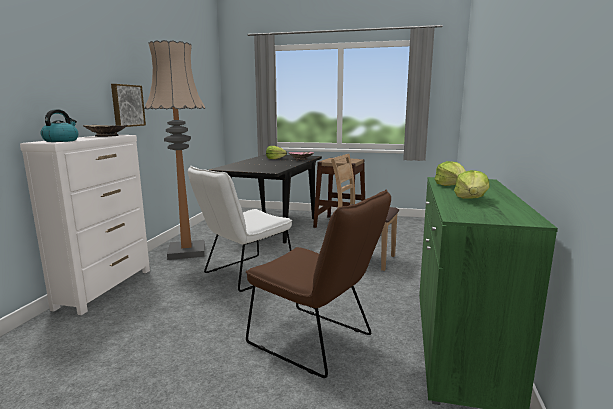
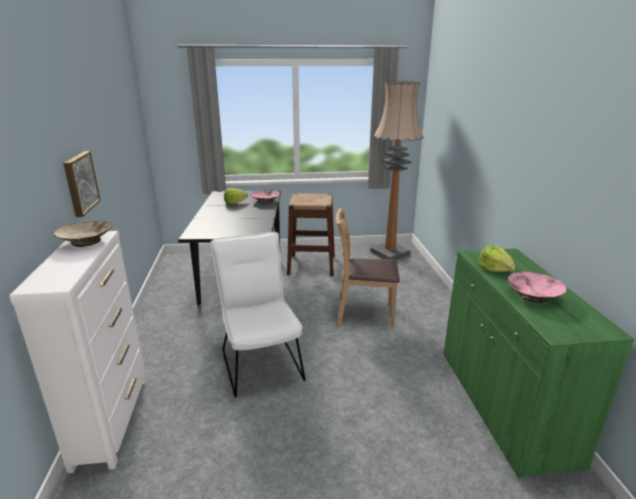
camera: 20 degrees left, 10 degrees up
(61, 141) = (59, 276): kettle -> none
(187, 252) = (170, 339): floor lamp -> floor lamp (390, 253)
(244, 274) = (260, 361): white chair -> white chair turned 135 degrees clockwise
(316, 342) = (390, 436): brown chair -> none
(471, 199) = (533, 295): lettuce -> pink bowl

